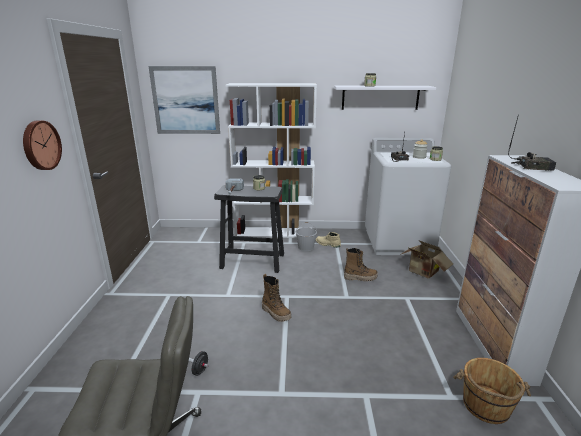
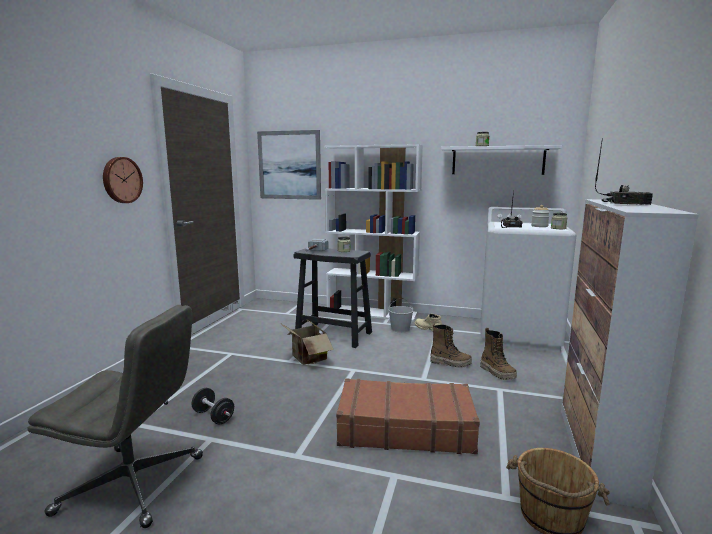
camera: 15 degrees right, 10 degrees down
(276, 313) = (332, 383): boot -> boot (497, 373)
(354, 348) = (405, 428): none -> brown suitcase
(423, 273) = (535, 367): cardboard box -> cardboard box (307, 359)

